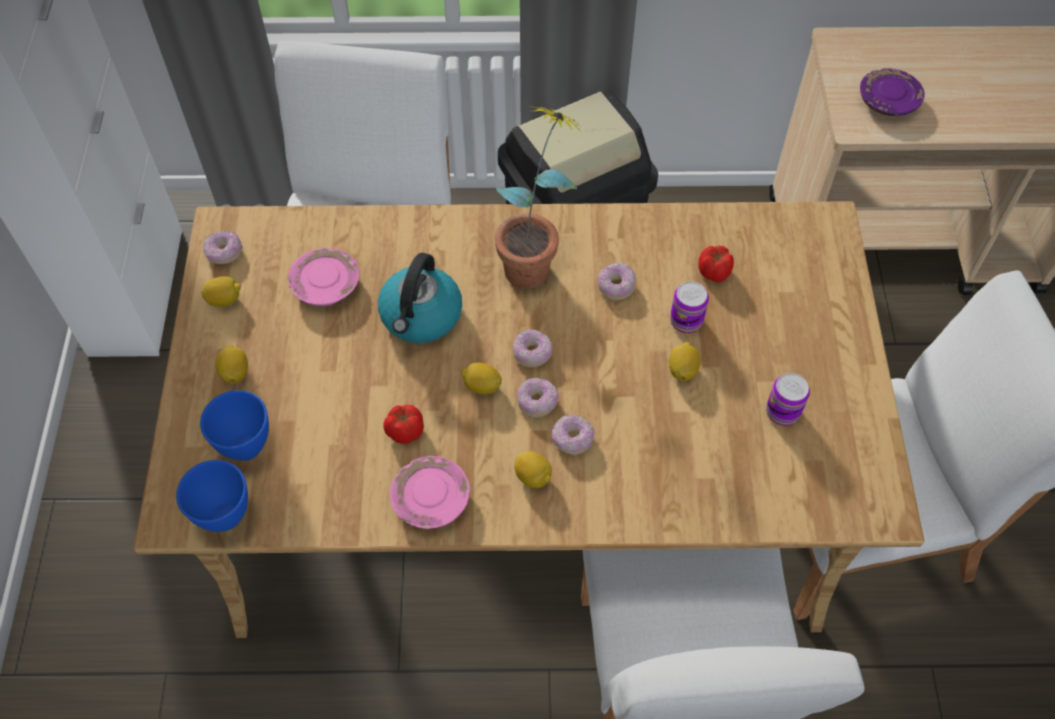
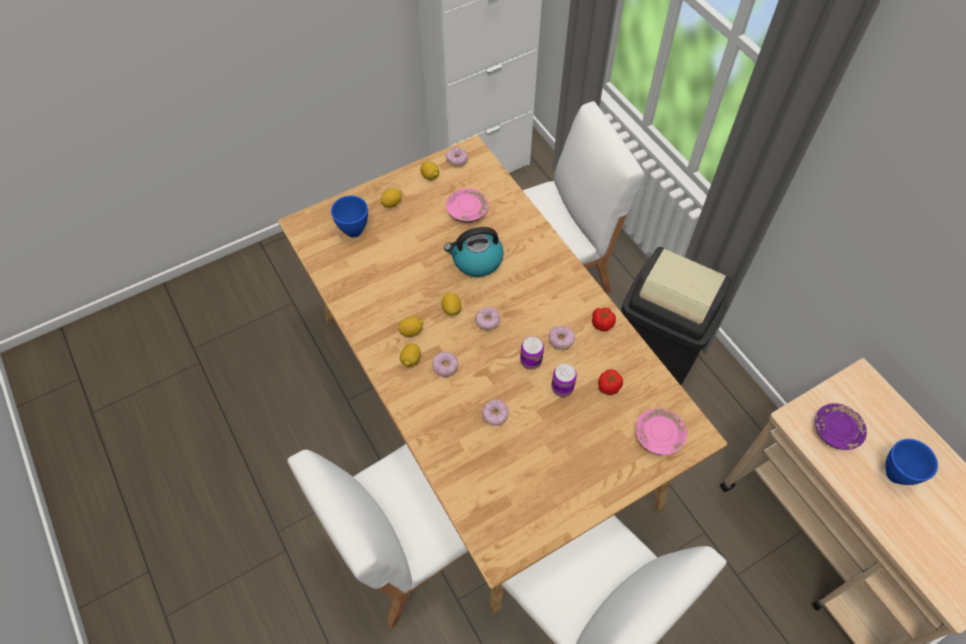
camera: 60 degrees right, 0 degrees up
(225, 519) = (312, 244): blue bowl -> blue bowl (895, 475)
(404, 431) = (402, 289): tomato -> tomato (601, 324)
(430, 499) = (370, 321): pink plate -> pink plate (658, 435)
(535, 260) = (550, 293): potted plant -> none
(537, 402) = (458, 339): donut -> donut (495, 415)
(682, 370) = (526, 401): lemon -> lemon (411, 331)
(782, 412) = (532, 467): can -> can (531, 360)

